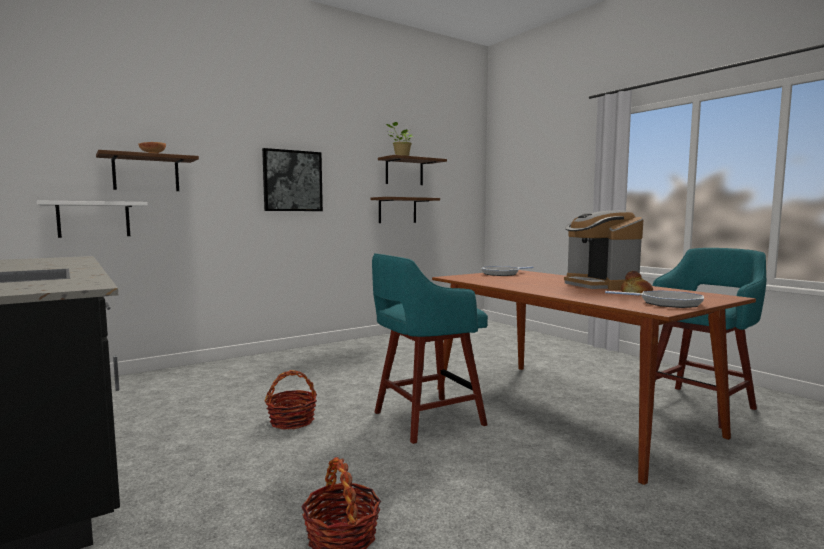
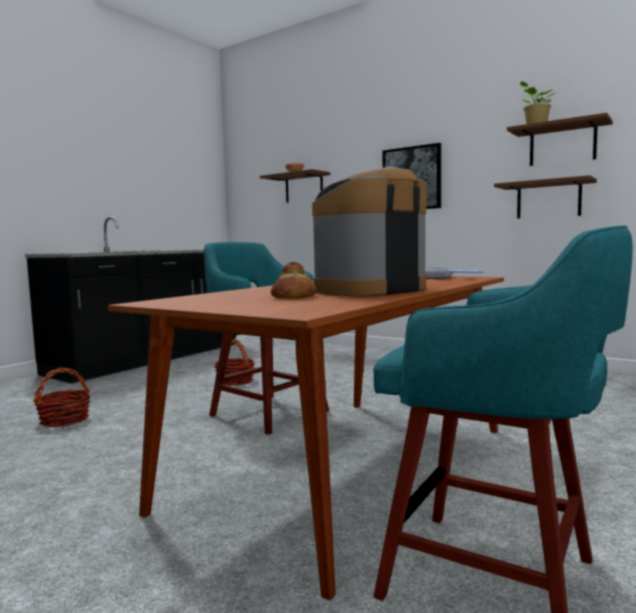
camera: 70 degrees right, 0 degrees up
(94, 219) = (277, 224): white shelf -> none
(666, 303) = (207, 302): frying pan -> none

